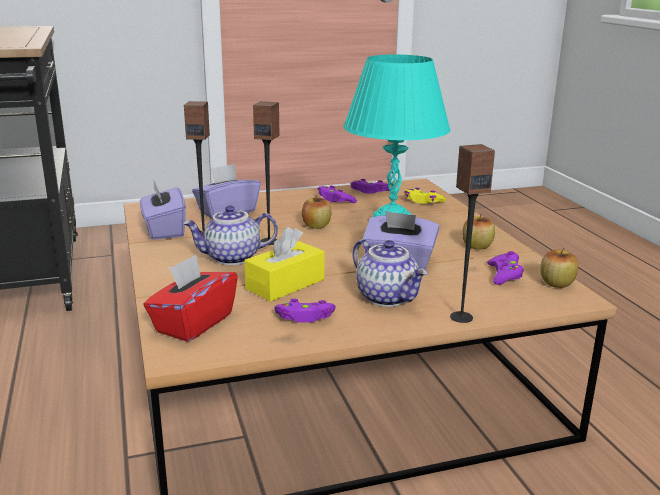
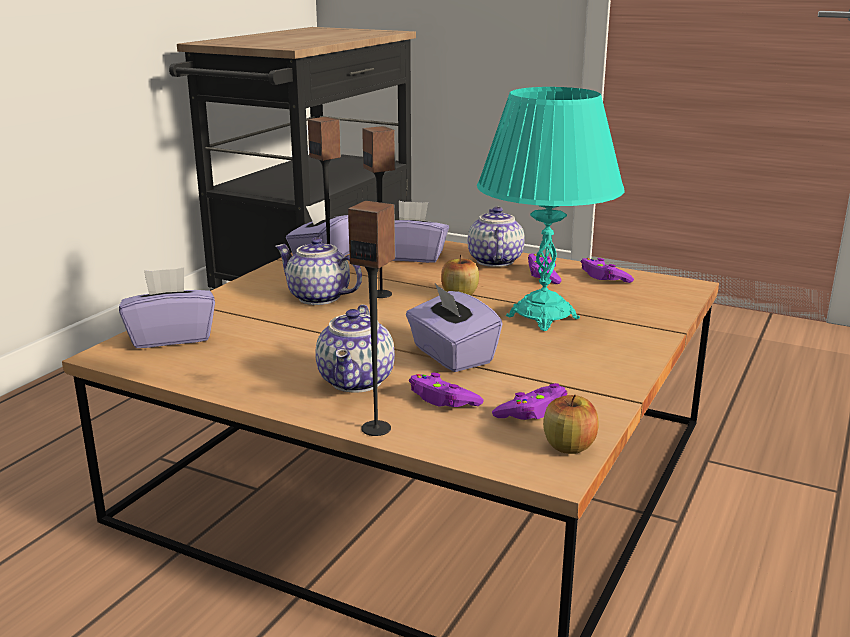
camera: 45 degrees right, 0 degrees up
(193, 323) = (171, 337): red tissue box -> purple tissue box
(285, 284) = (304, 335): yellow tissue box -> none
(286, 199) = (493, 261): none -> teapot
(305, 317) = (252, 367): purple game controller -> purple game controller (443, 400)
(423, 201) = (642, 306): yellow game controller -> none
(477, 246) = (579, 372): apple -> none

